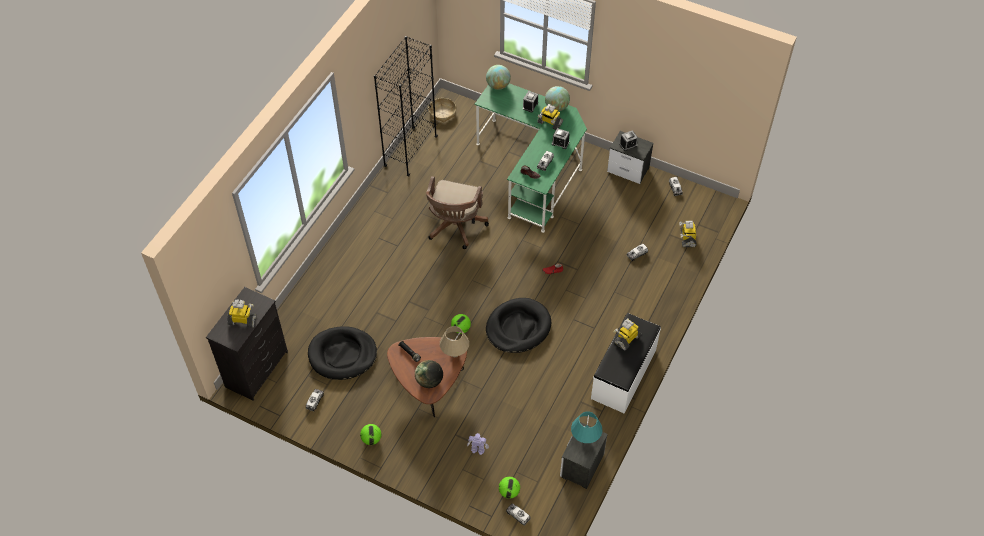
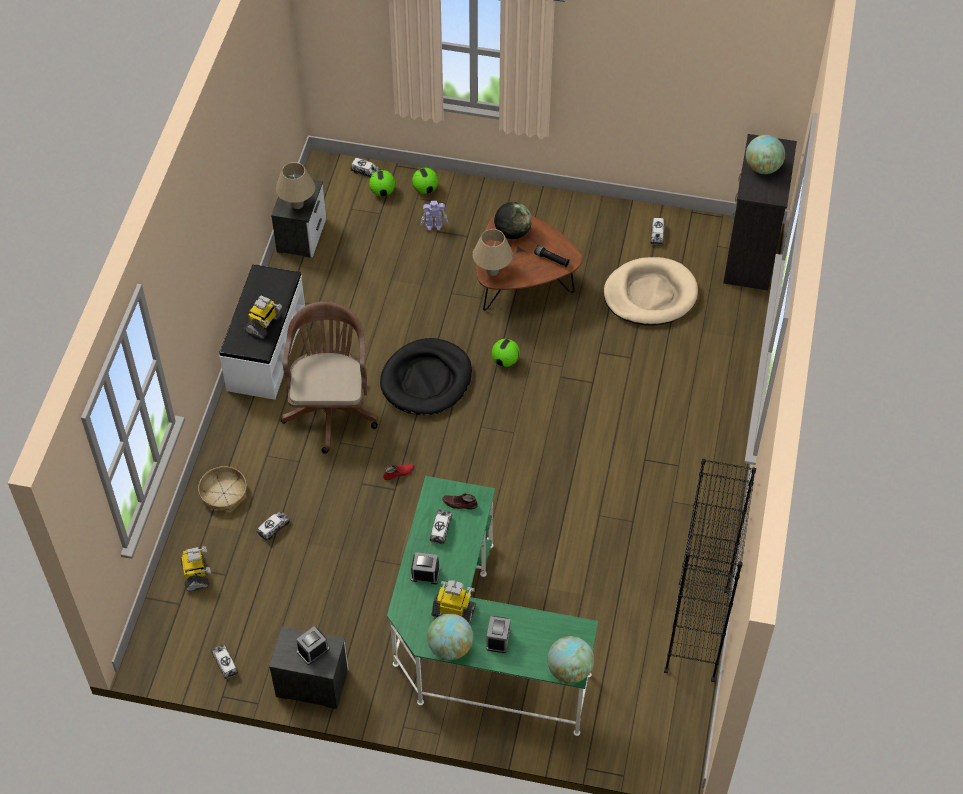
camera: 165 degrees right, 0 degrees up
(243, 320) = (762, 167): toy robot -> globe
(342, 355) = (650, 295): black dog bed -> beige dog bed
(371, 439) = (567, 210): football -> football (425, 189)
(442, 113) = (675, 726): basket -> basket (224, 493)
(455, 227) = (569, 508): brown office chair -> brown office chair (331, 408)
(585, 438) = (297, 204): turquoise table lamp -> beige table lamp

